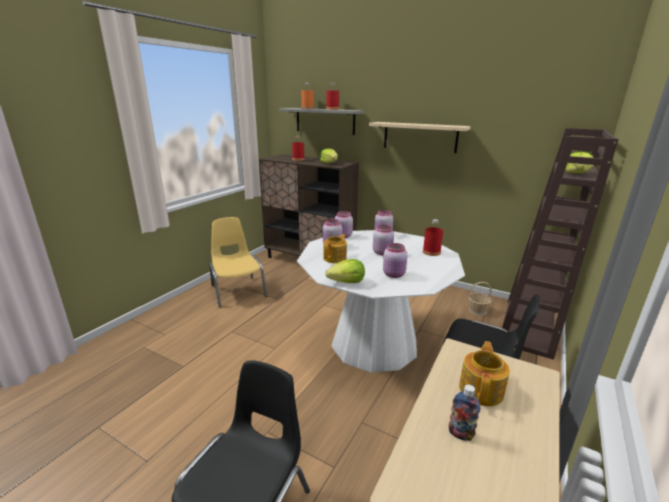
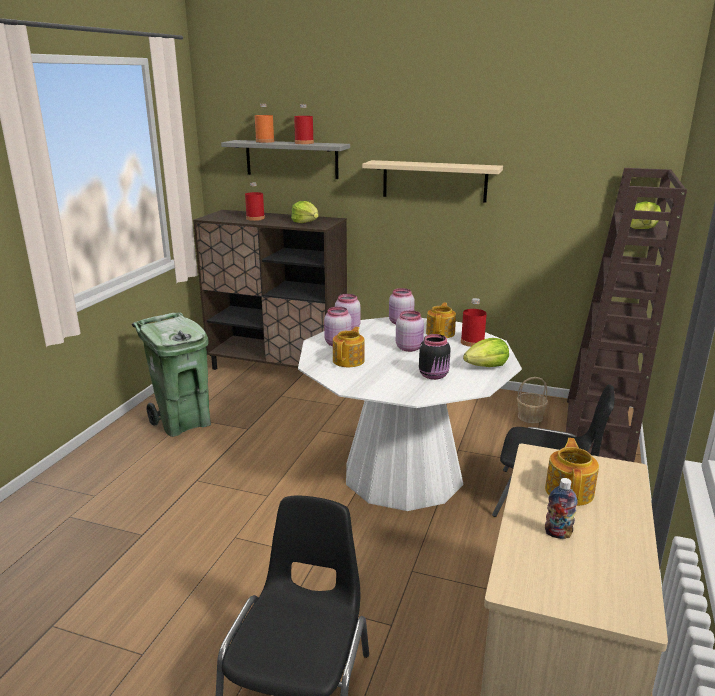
camera: 10 degrees left, 0 degrees up
(237, 290) = (183, 422): yellow chair -> green trash can
(347, 282) = (377, 390): lettuce -> lettuce (486, 366)
(394, 275) = (434, 375): pink jar -> black jar
(409, 244) = (441, 333): none -> teapot

